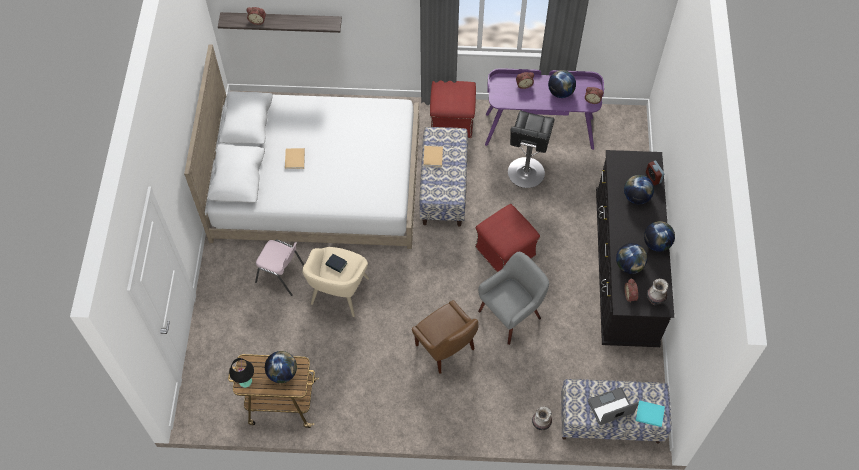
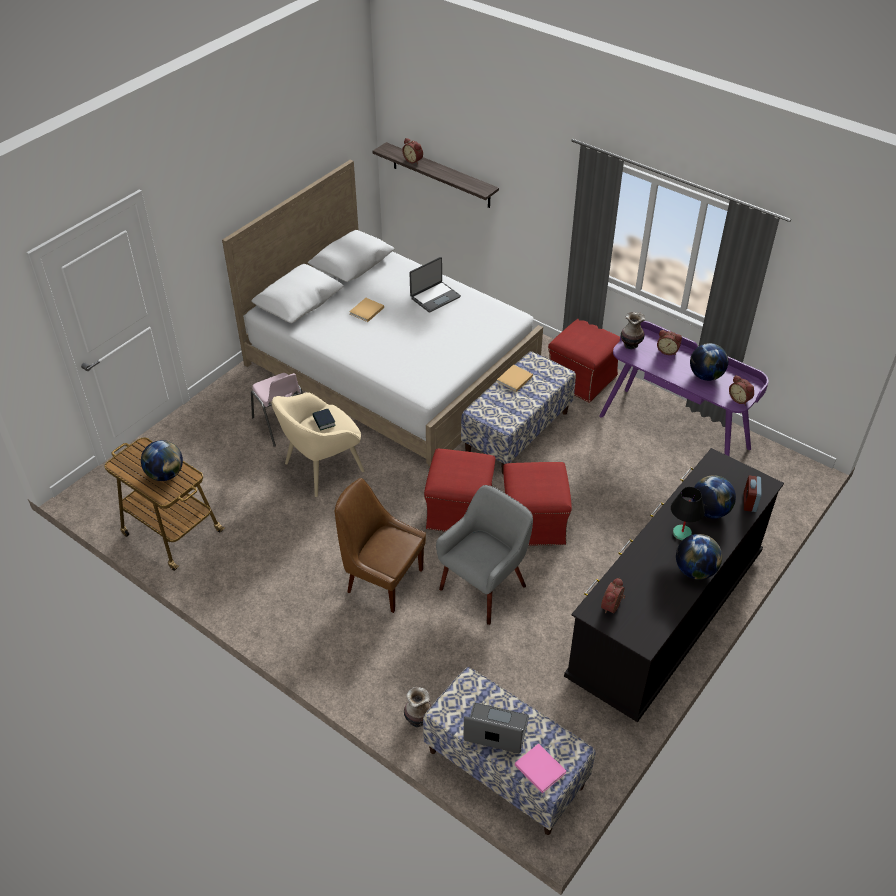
camera: 35 degrees right, 15 degrees down
(245, 382) = (124, 462): black table lamp -> black table lamp (681, 533)
(332, 120) = (434, 297): none -> laptop
(446, 348) = (382, 580): brown chair -> brown chair turned 120 degrees clockwise
(453, 270) = (459, 511): none -> red ottoman
(510, 314) = (484, 587): grey armchair -> grey armchair turned 45 degrees counterclockwise
(525, 175) = (621, 464): black stool -> none
(629, 265) = (638, 574): globe -> none
(649, 414) = (539, 768): turquoise book -> pink book
(654, 299) = (640, 627): vase -> vase (630, 344)

